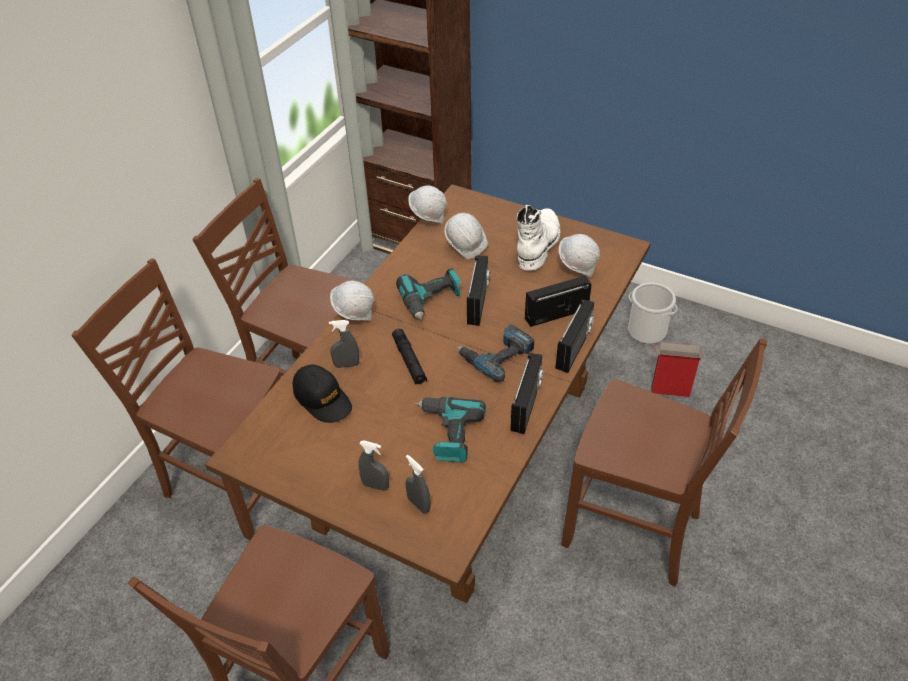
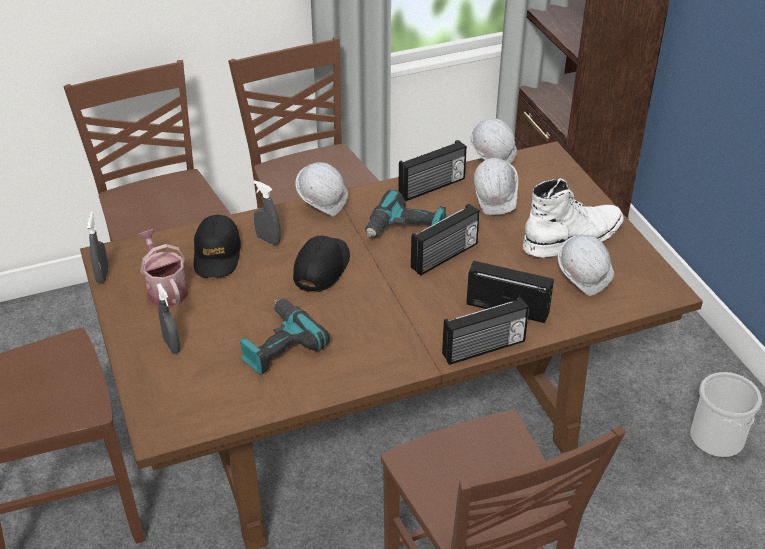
camera: 40 degrees right, 5 degrees down
(316, 449) = (165, 289): none -> watering can
(409, 361) = (322, 267): black flashlight -> black cap
(418, 504) = (184, 382): grey spray bottle -> grey spray bottle (102, 275)
(496, 355) = (403, 309): power drill -> none
(527, 406) = (374, 367): radio -> radio (432, 187)
(669, 391) = (671, 512): cardboard box -> none

